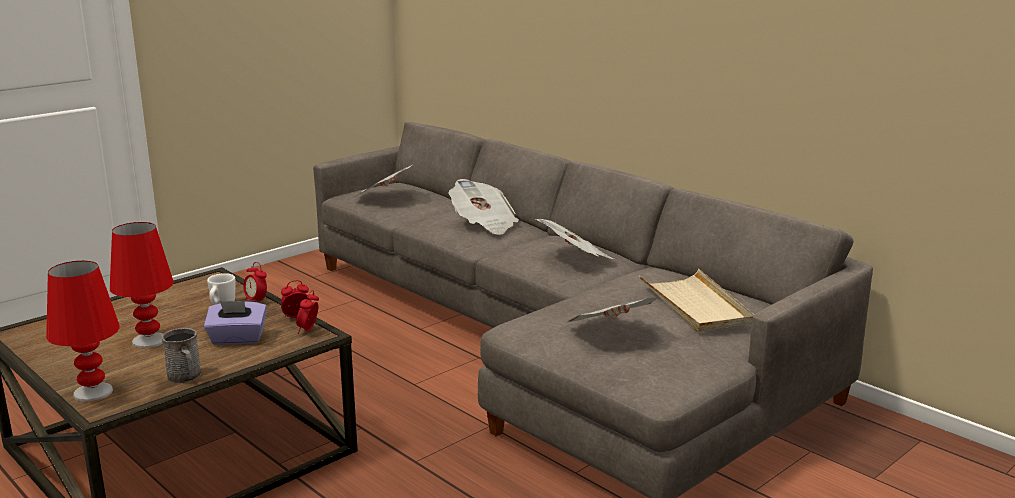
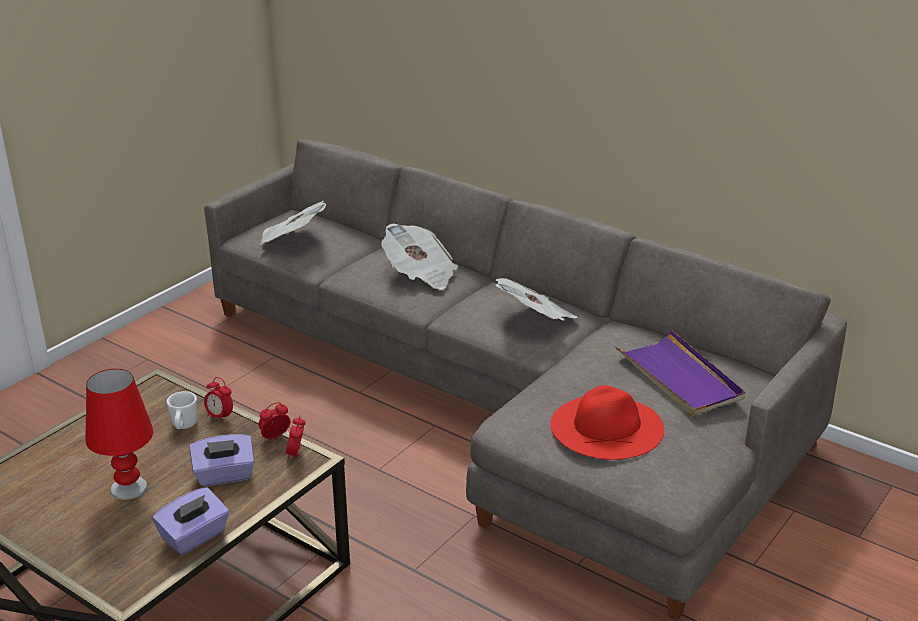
camera: 10 degrees left, 10 degrees up
(92, 392) = (104, 569): red table lamp -> none
(186, 377) = (194, 537): grey mug -> purple tissue box
(610, 333) = (607, 426): newspaper -> red hat
(696, 305) = (679, 377): beige tray -> purple tray

